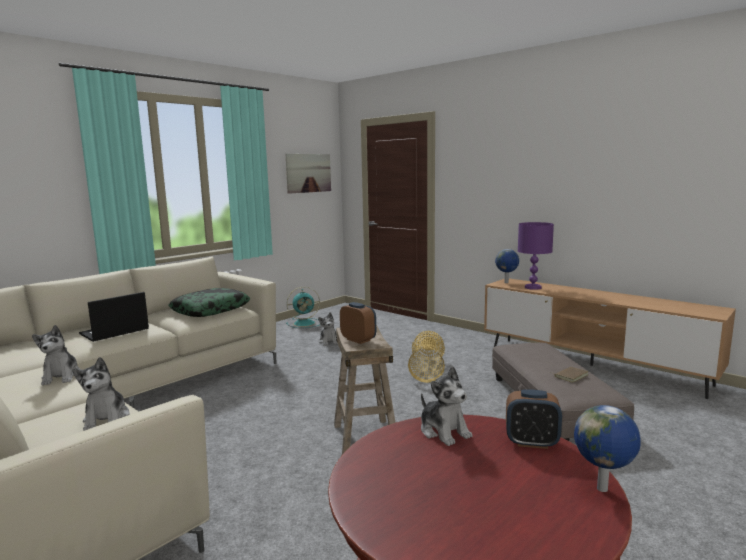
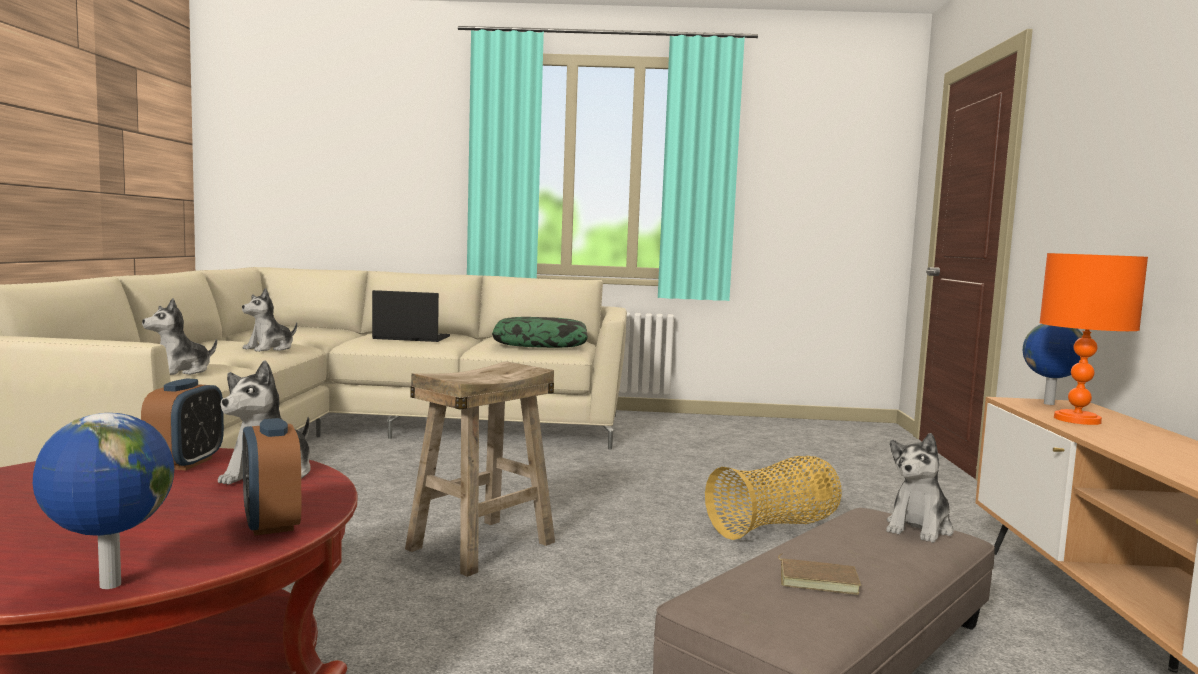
camera: 50 degrees right, 5 degrees down
(305, 323) = (764, 427): turquoise fan -> none
(308, 173) = (837, 175): picture -> none
(329, 342) = (734, 452): plush toy -> plush toy (919, 528)
(358, 340) = (475, 373): alarm clock -> alarm clock (185, 463)
(533, 287) = (1078, 420): purple table lamp -> orange table lamp

